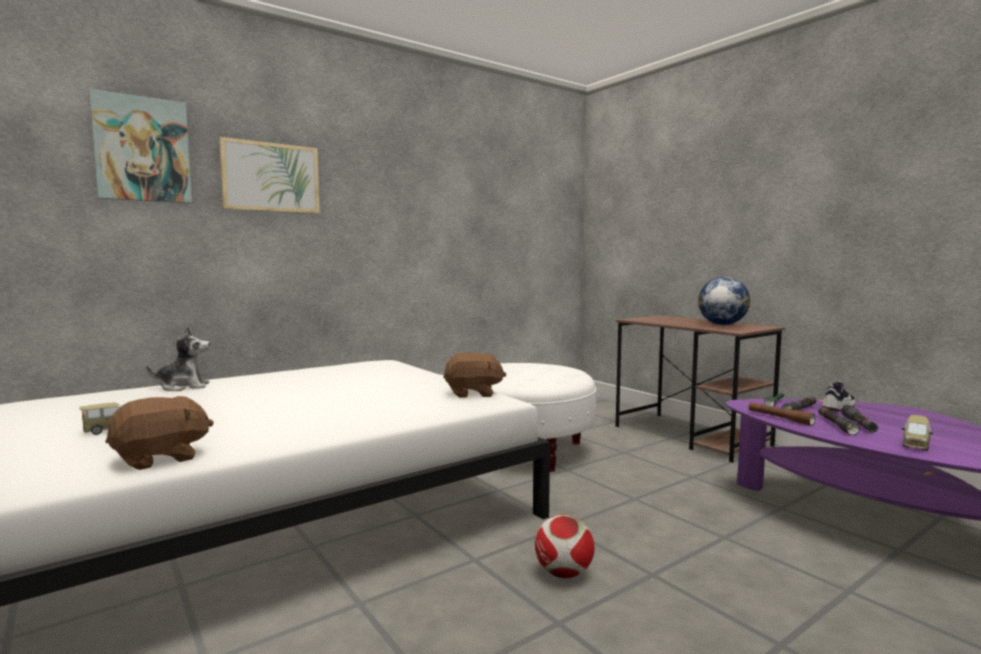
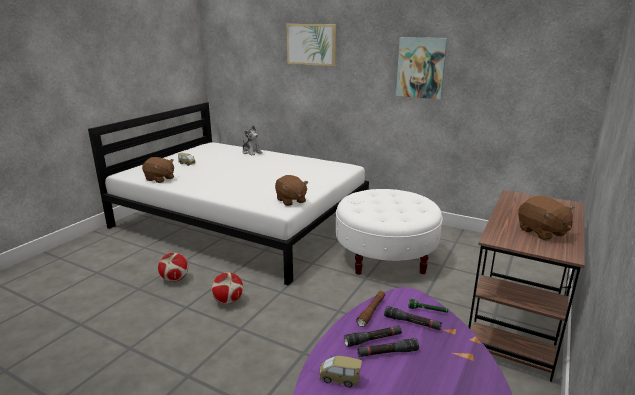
camera: 65 degrees right, 15 degrees up
(142, 149) = (259, 34): picture -> picture (421, 68)
(433, 626) = (175, 279): none -> football
(722, 324) = (542, 232): globe -> brown plush toy
(838, 407) = (448, 346): shoe -> none

